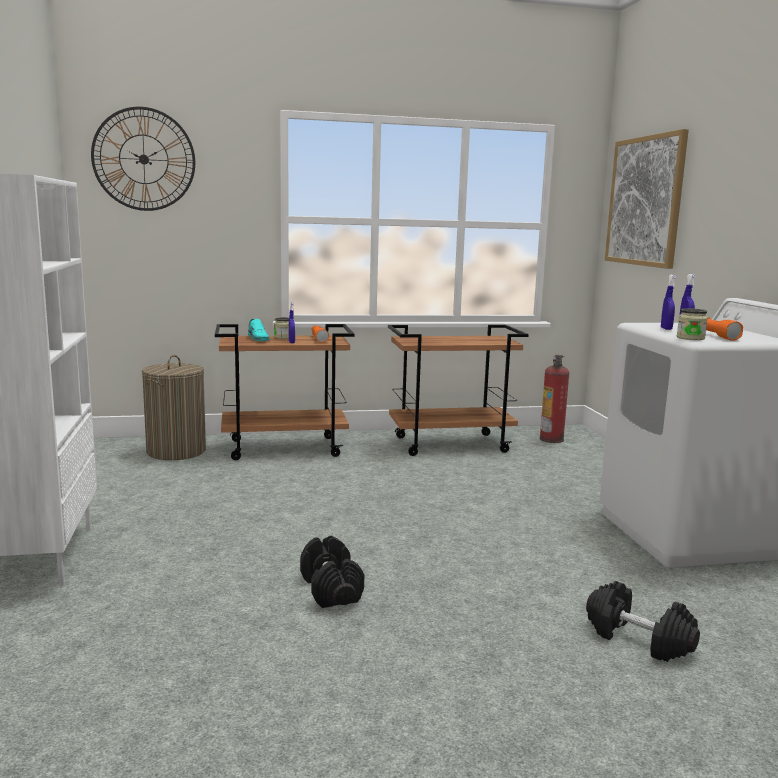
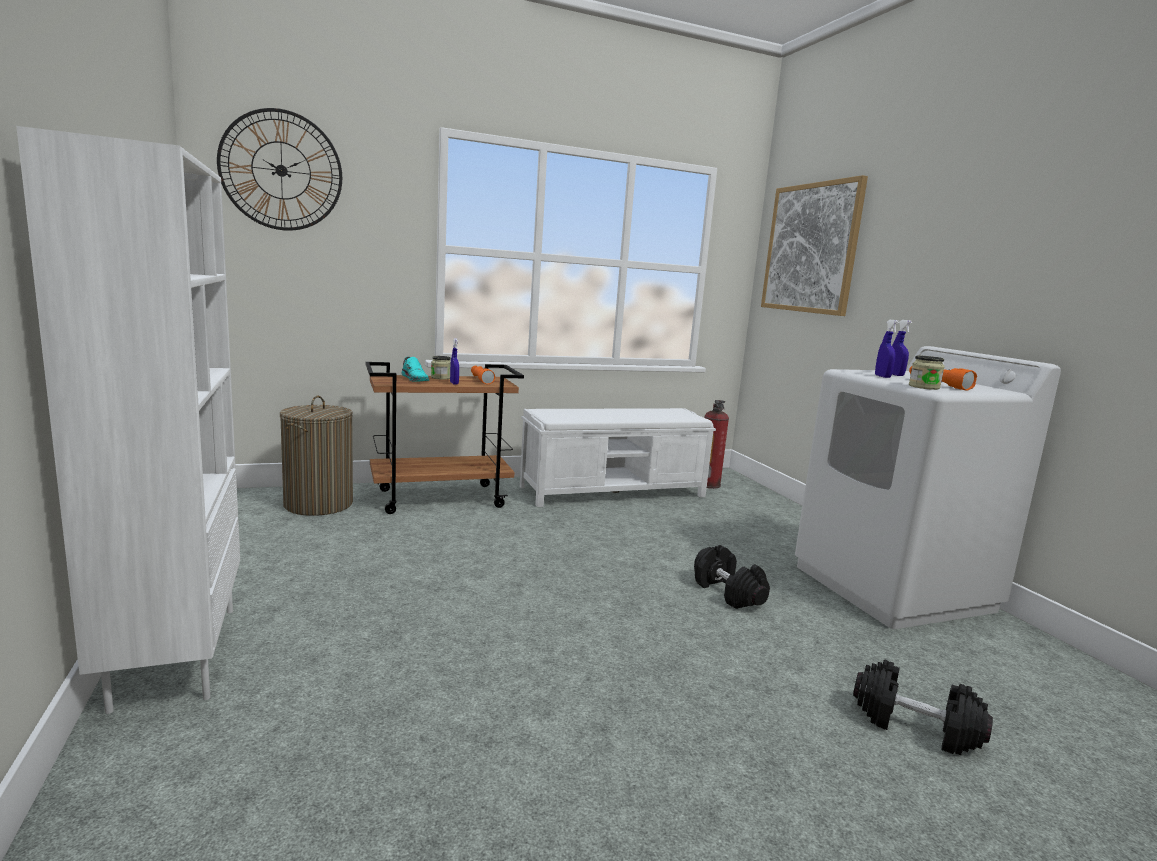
camera: 10 degrees left, 0 degrees up
(331, 589) = (554, 681): black dumbbell -> black dumbbell (728, 593)
(451, 444) = (614, 491): brown cart -> white bench

